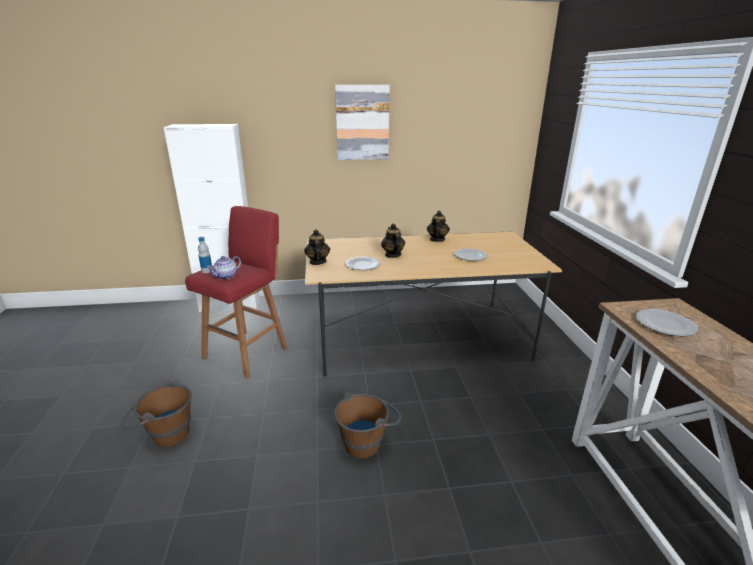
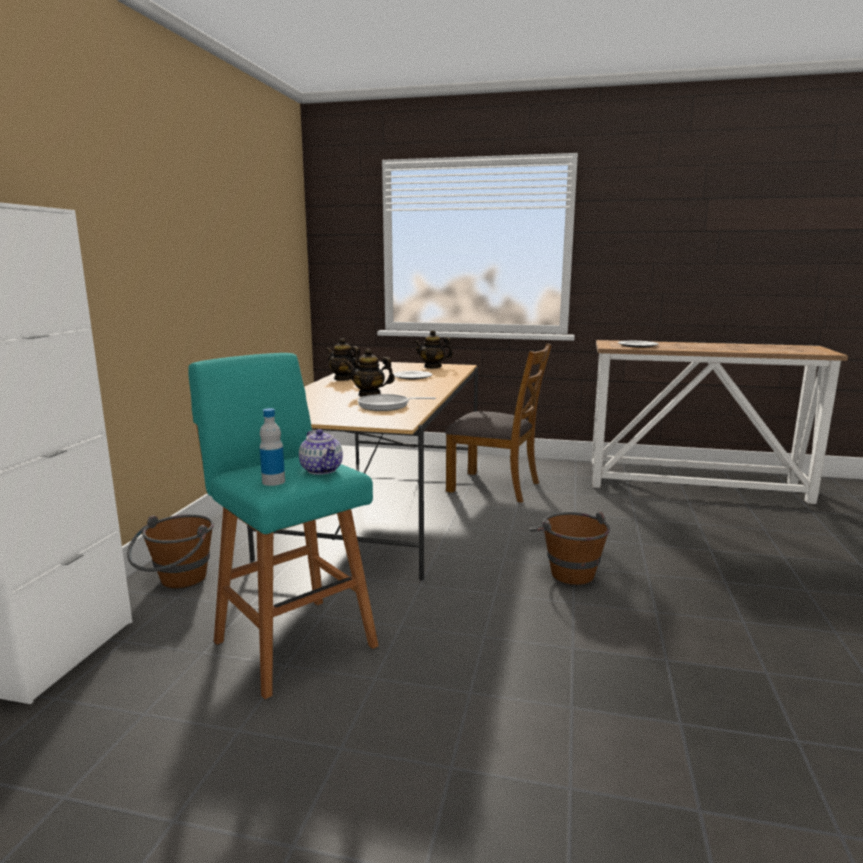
camera: 70 degrees left, 10 degrees down
(163, 434) = (492, 746): brown bucket -> brown bucket (177, 582)
(248, 352) = (292, 641): red stool -> turquoise stool
(317, 262) = (346, 420): teapot -> teapot (433, 367)
(362, 123) = (180, 227): picture -> none
(363, 265) = (387, 406): plate -> frying pan
(510, 377) = (495, 486): none -> brown chair

